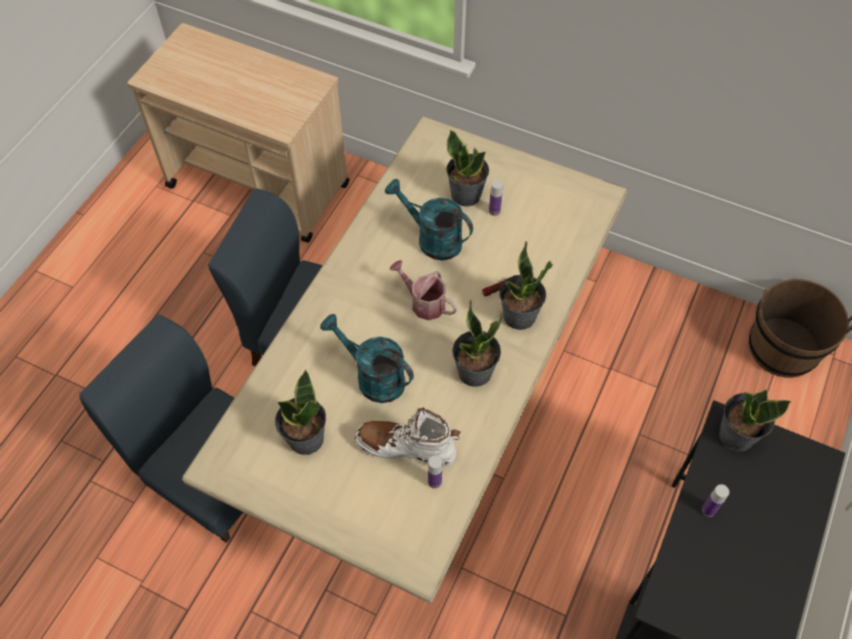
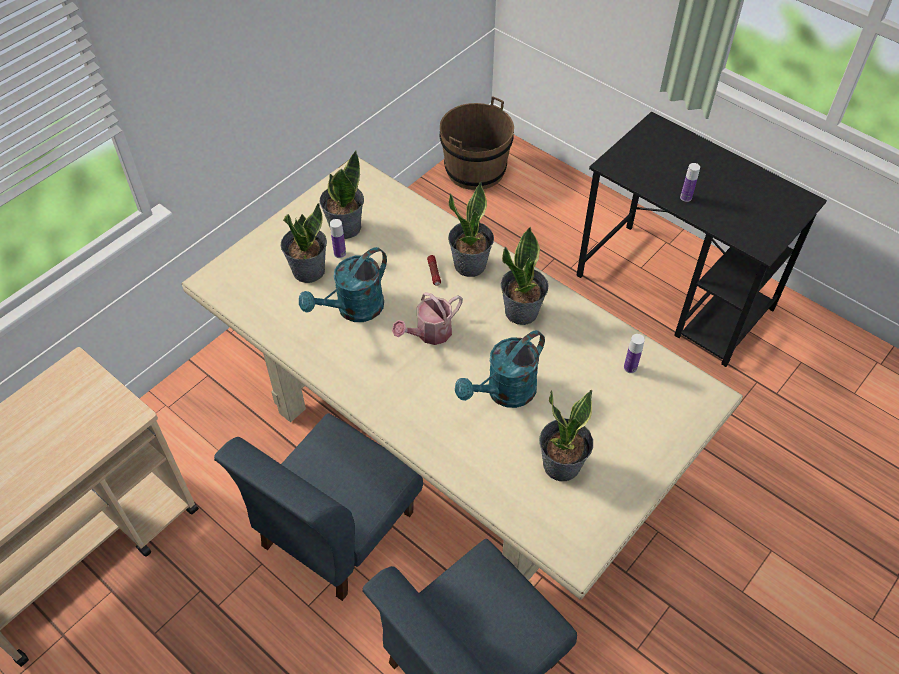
camera: 75 degrees left, 5 degrees down
(406, 447) = (589, 382): white boot -> none
(736, 434) = (624, 163): potted plant -> potted plant (345, 227)

